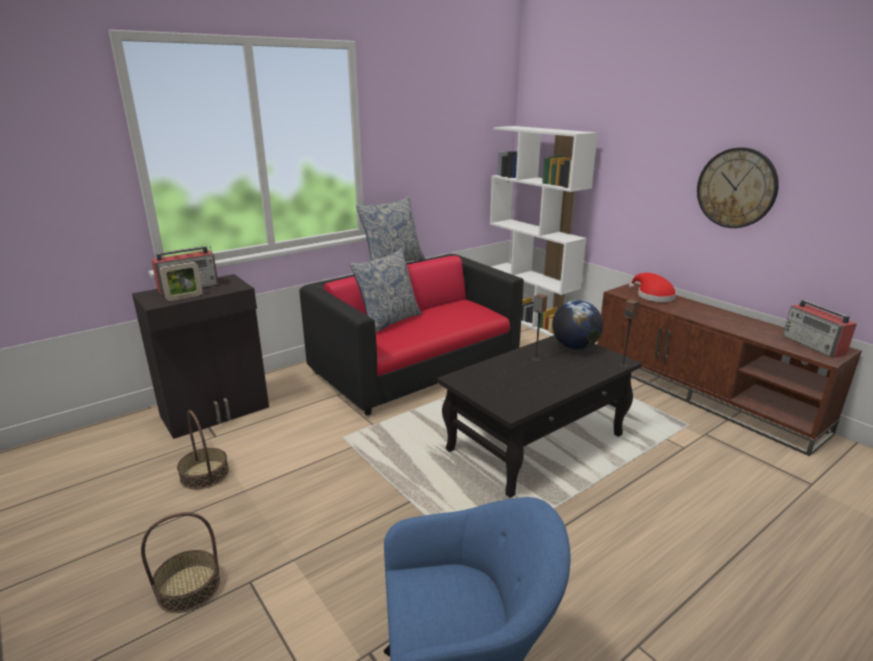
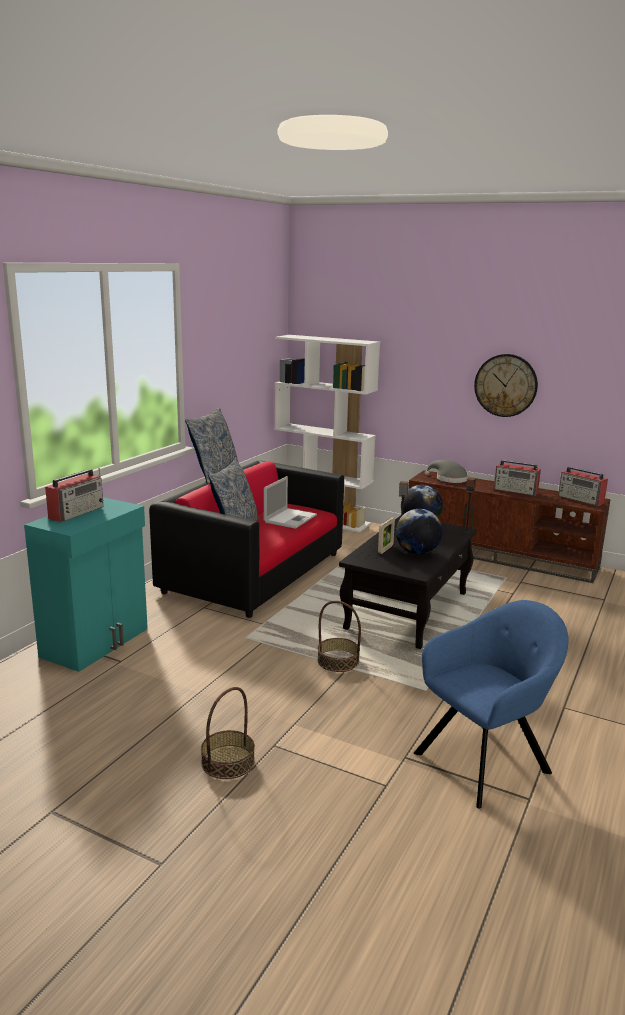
camera: 25 degrees left, 5 degrees down
(184, 297) = (89, 521): picture frame -> picture frame (385, 549)
(205, 474) = (147, 690): basket -> basket (338, 661)
(216, 412) = (97, 642): black cabinet -> turquoise cabinet
(453, 317) = (290, 518): none -> laptop
(536, 382) = (417, 553): none -> globe
(653, 296) = (449, 479): red hat -> grey hat
(727, 321) = (516, 491): none -> radio

